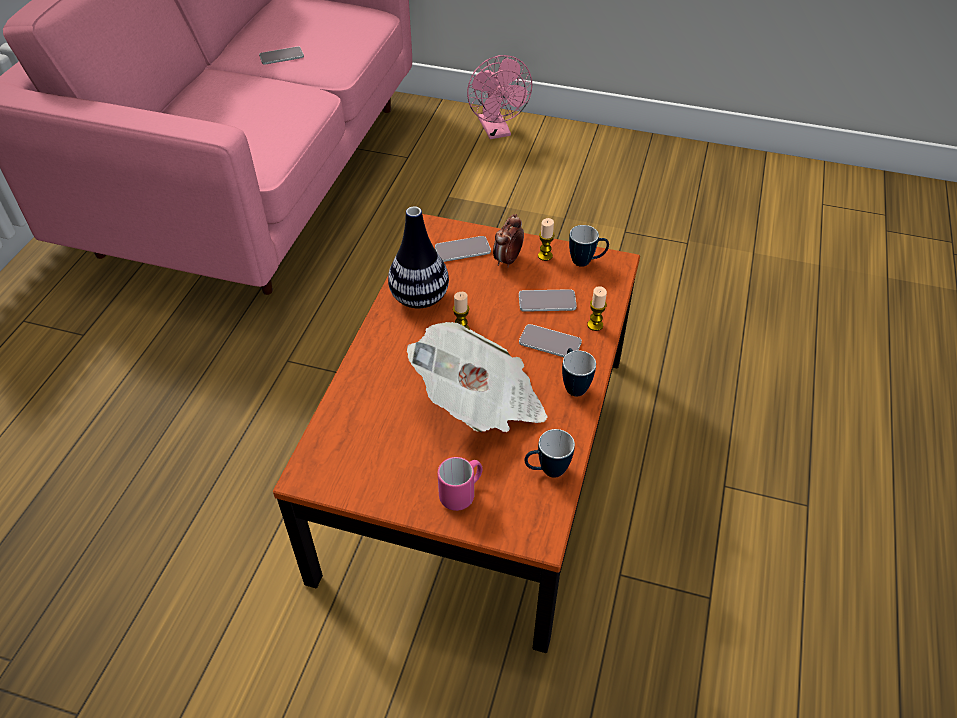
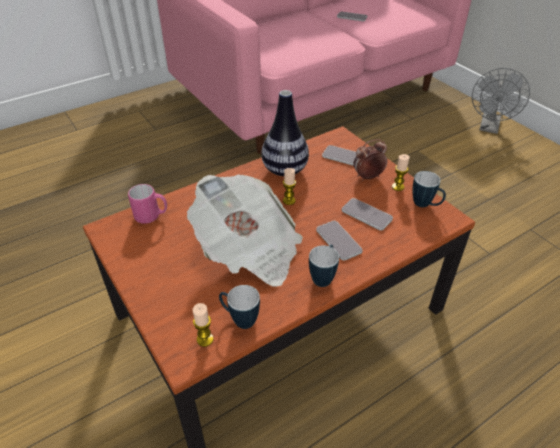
camera: 40 degrees right, 5 degrees down
(462, 493) = (172, 296): pink mug -> pink mug (151, 216)
(497, 131) = (489, 128): pink fan -> grey fan
(595, 325) = (385, 248): candle -> candle (205, 339)

